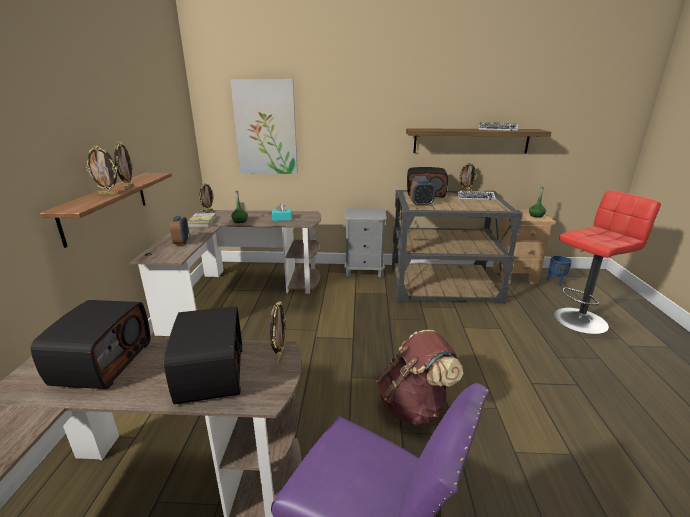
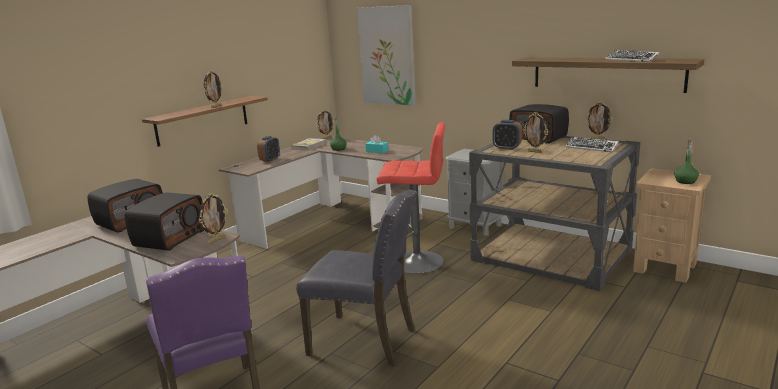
camera: 35 degrees right, 5 degrees down
(108, 194) = (195, 110): picture frame -> picture frame (535, 152)
(414, 406) = (366, 341): brown backpack -> grey chair
(556, 281) = (722, 286): blue planter -> none
(581, 320) = (678, 332): red stool -> red stool (417, 262)

